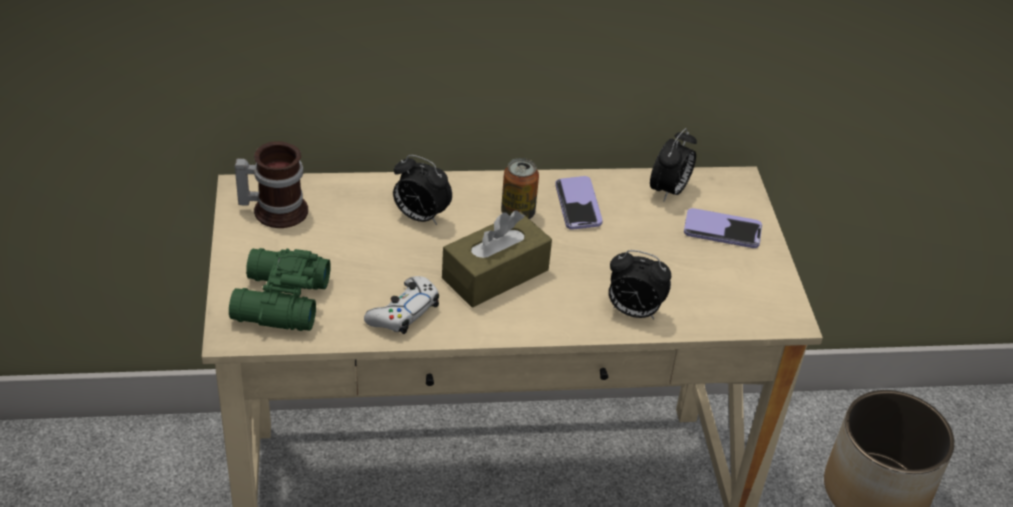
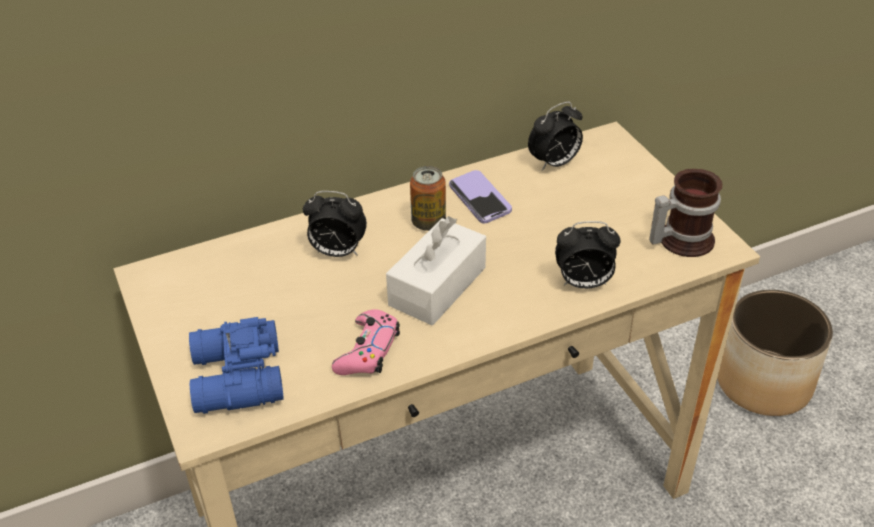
camera: 15 degrees left, 0 degrees up
(275, 209) = (188, 286): mug -> mug (680, 239)
(278, 302) = (235, 380): green binoculars -> blue binoculars
(403, 312) = (367, 351): white game controller -> pink game controller
(495, 274) = (437, 286): brown tissue box -> white tissue box
(669, 191) = (554, 164): alarm clock -> alarm clock turned 45 degrees clockwise
(722, 230) = (620, 185): phone -> none

